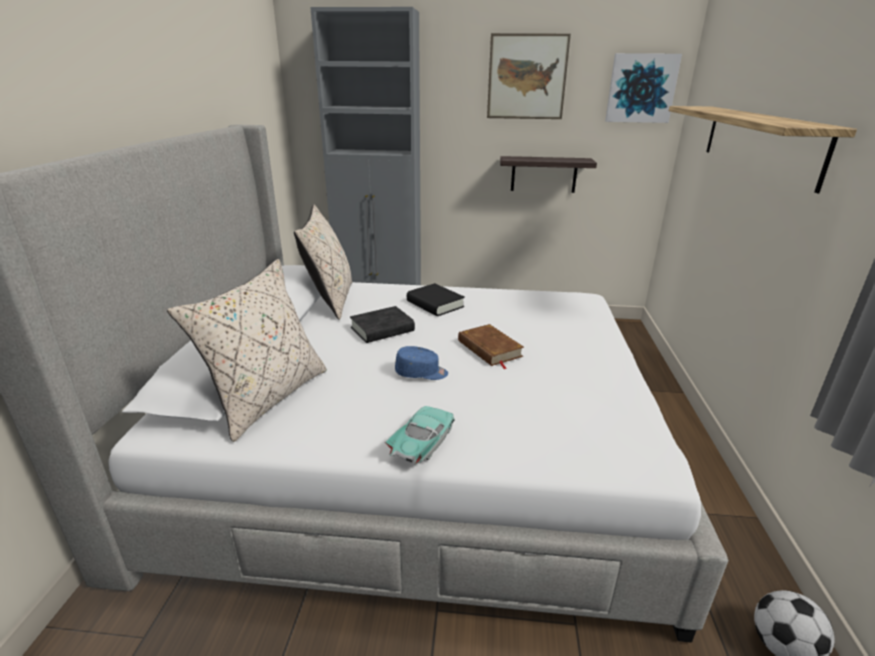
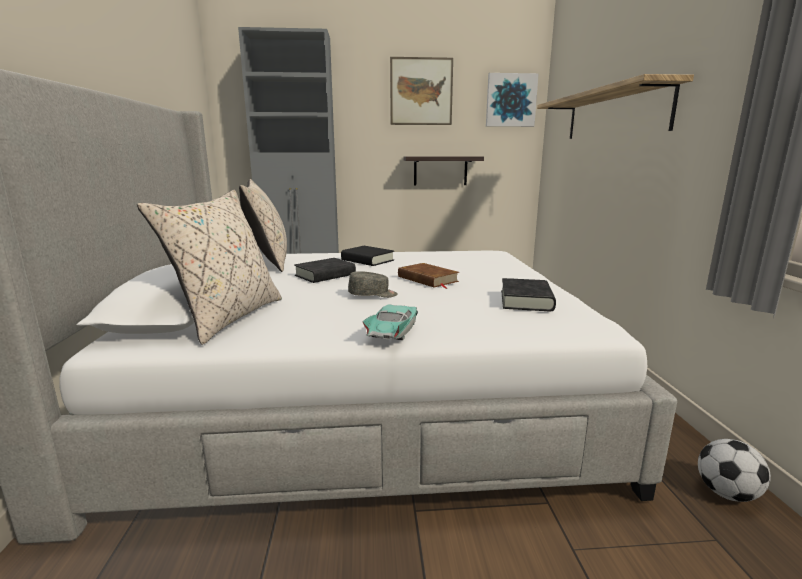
camera: 10 degrees left, 10 degrees down
(421, 373) = (373, 295): blue cap -> grey cap
(586, 404) = (526, 300): none -> black book

